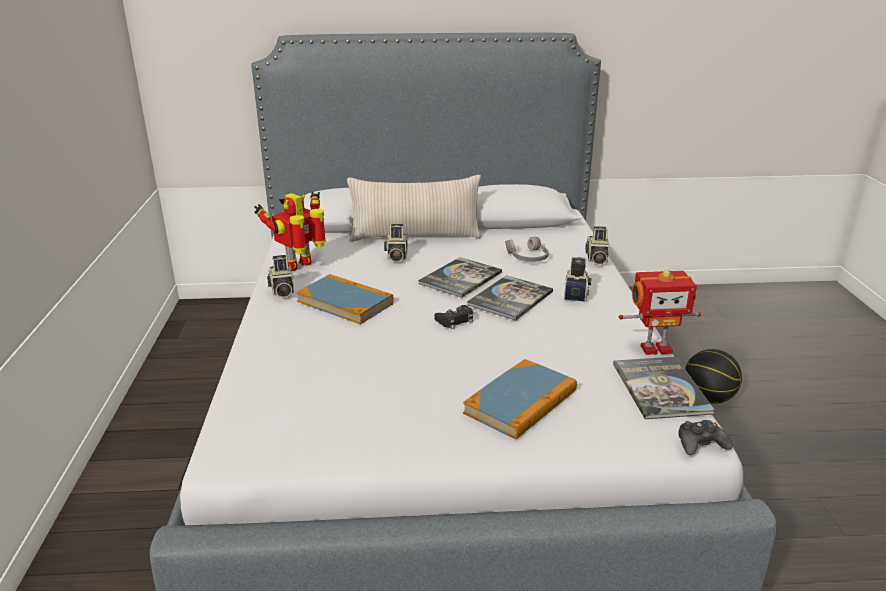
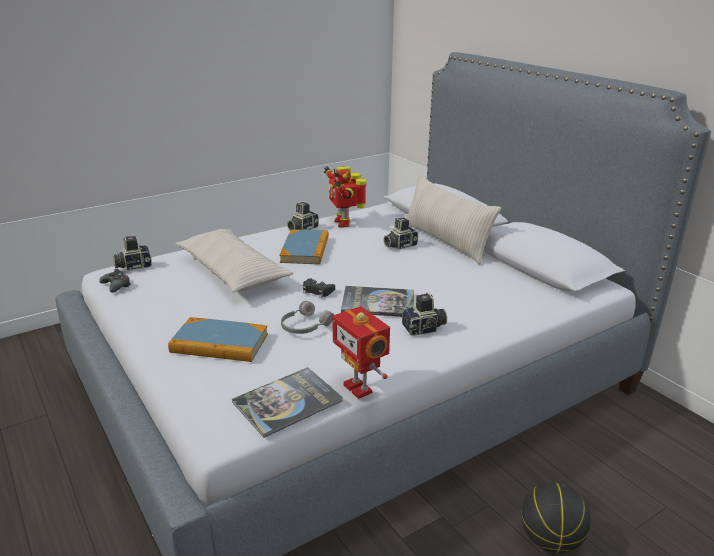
camera: 60 degrees right, 0 degrees up
(300, 266) = (344, 223): toy robot -> toy robot turned 120 degrees counterclockwise
(350, 357) = (232, 272): none -> beige pillow
(460, 278) = (390, 276): book -> none
(527, 257) = (469, 292): grey headphones -> grey headphones (304, 326)
(596, 259) = (513, 324): camera -> camera (133, 266)
(701, 444) = (212, 437): black game controller -> black game controller (116, 285)

